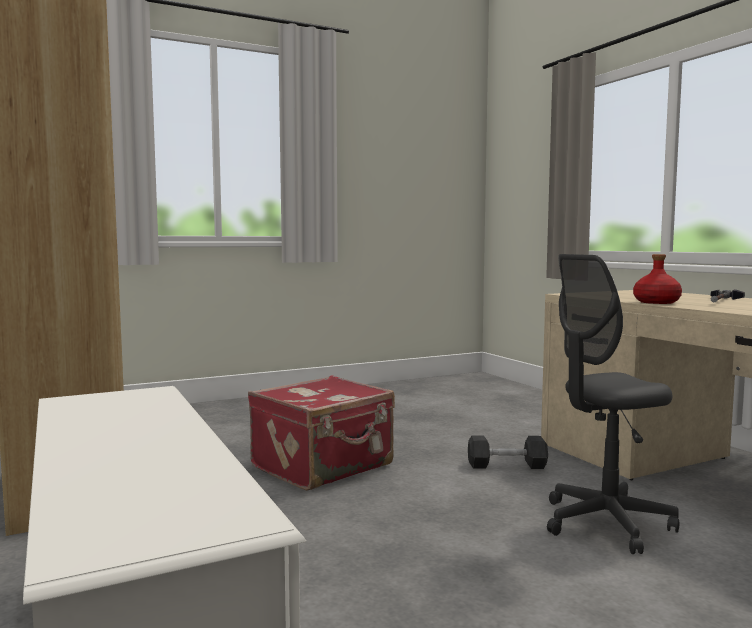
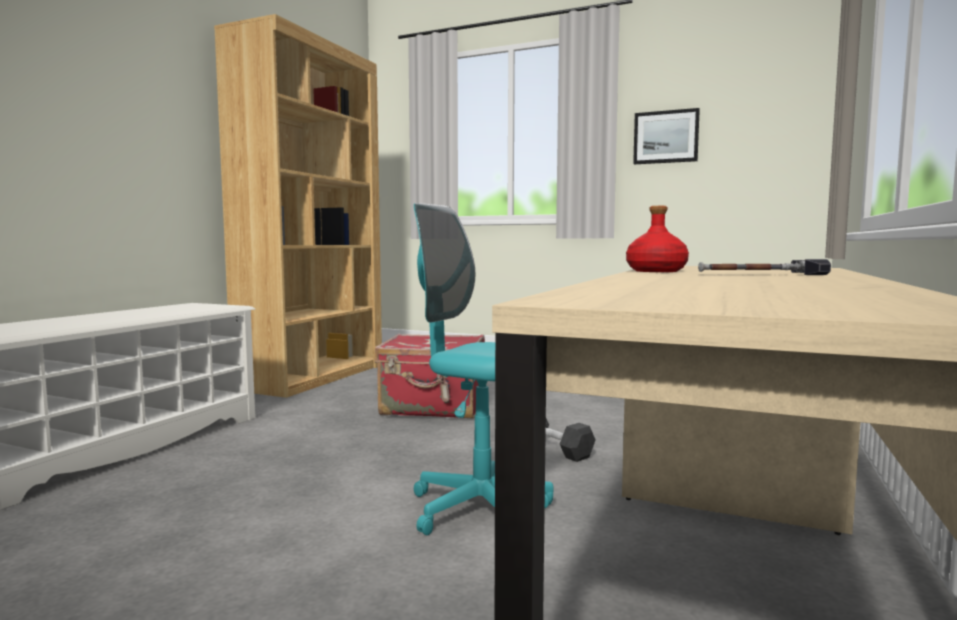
camera: 50 degrees right, 0 degrees up
(371, 166) = (666, 137): none -> picture
(606, 524) = (478, 509): grey office chair -> turquoise office chair

